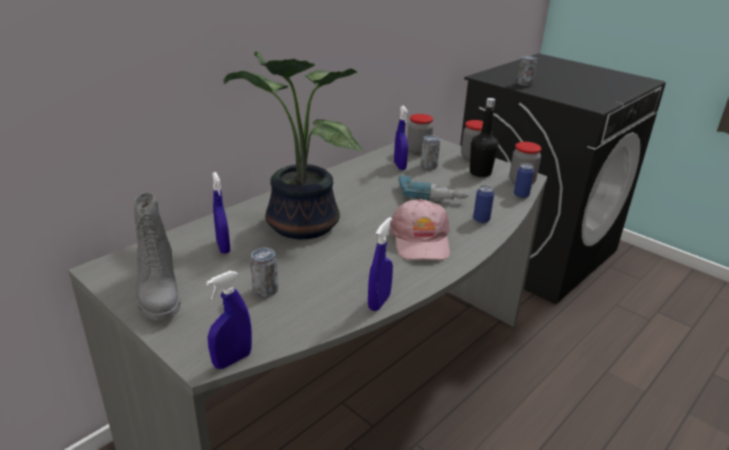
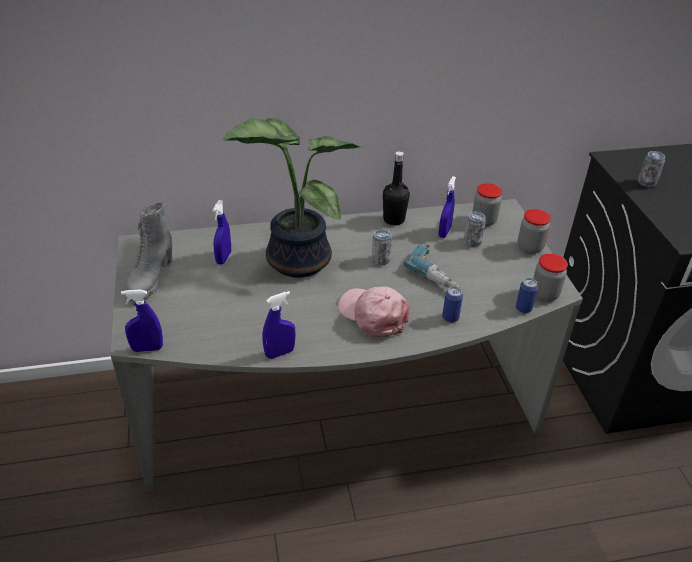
camera: 35 degrees right, 10 degrees up
(265, 290) = (215, 307): can -> can (380, 260)
(421, 240) = (373, 315): pink cap -> pink cap turned 105 degrees clockwise
(480, 173) = (514, 268): black bottle -> black bottle (394, 219)

